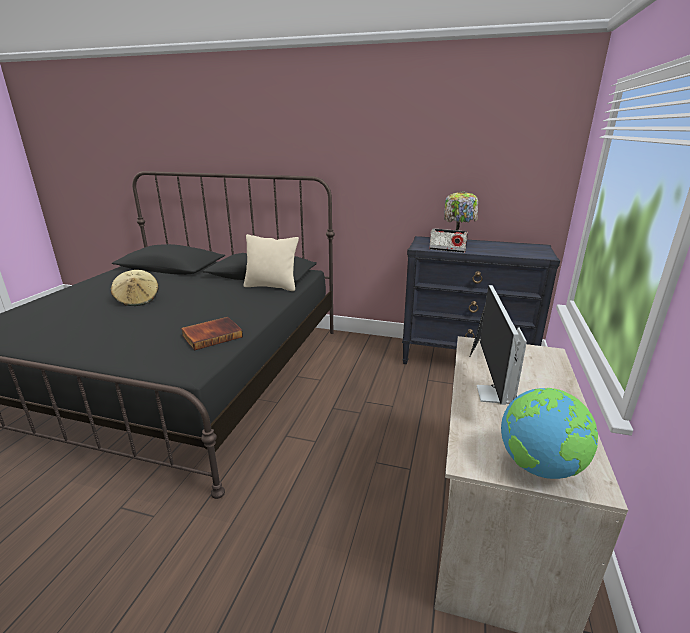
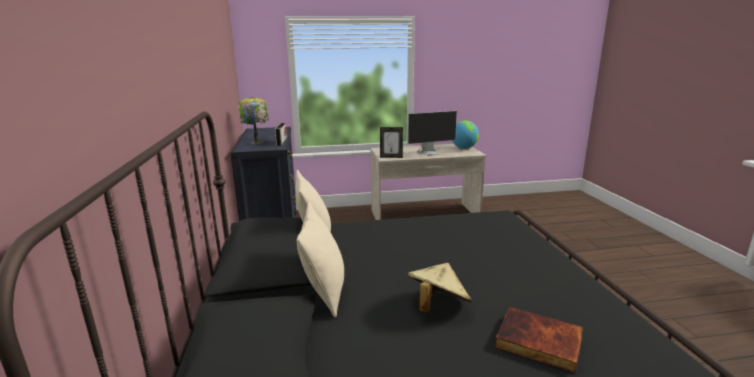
camera: 115 degrees left, 5 degrees down
(202, 281) = (324, 292): none -> beige pillow
(212, 335) = (452, 226): book -> book (537, 343)

